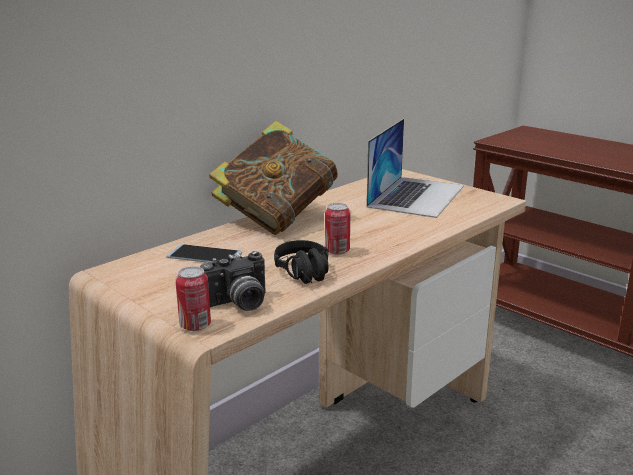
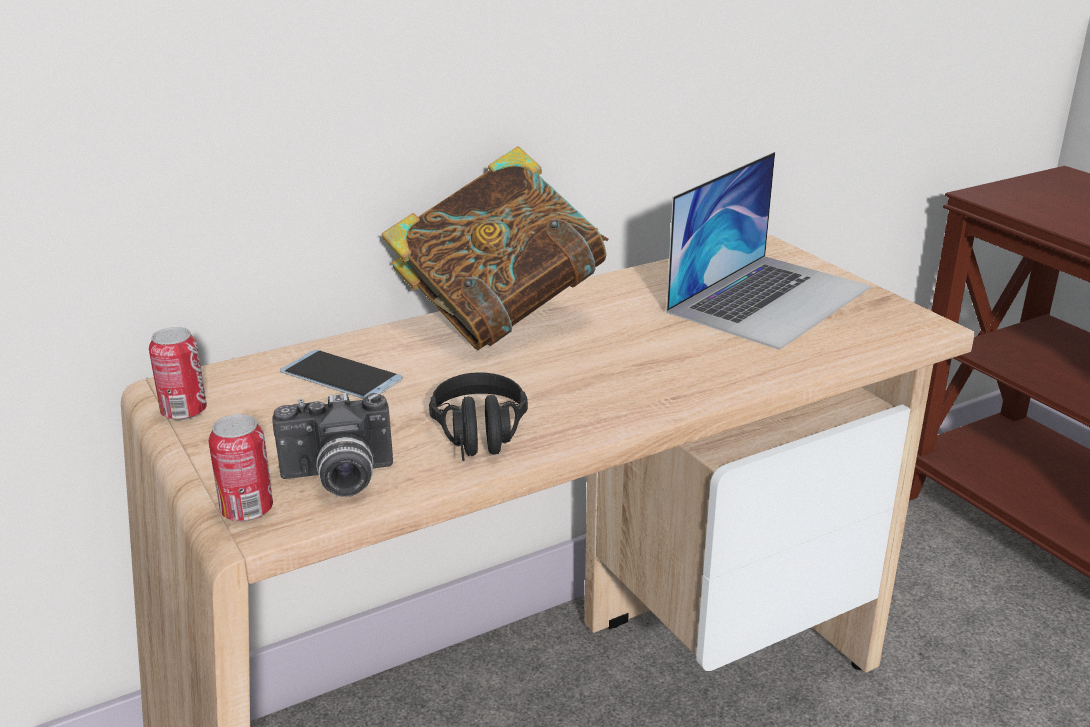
camera: 15 degrees right, 5 degrees up
(337, 251) = (562, 397): can -> can (184, 412)

